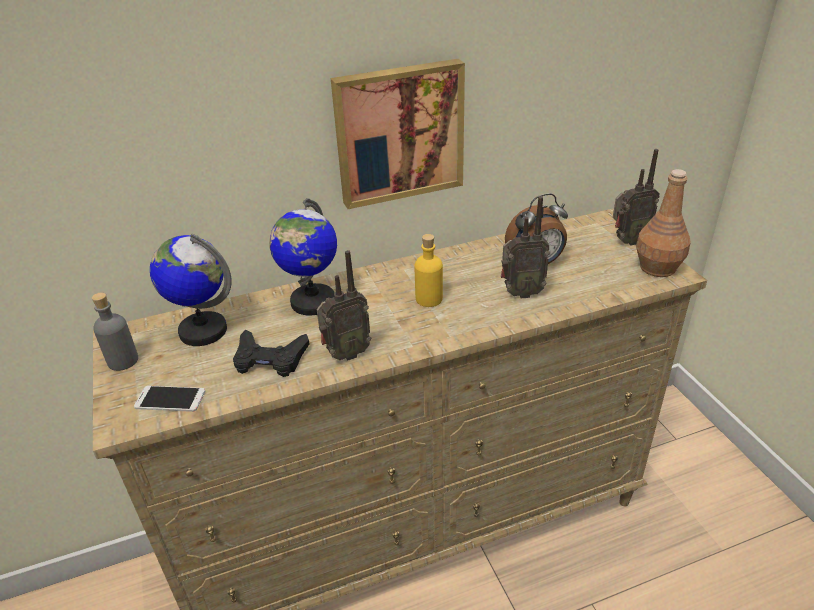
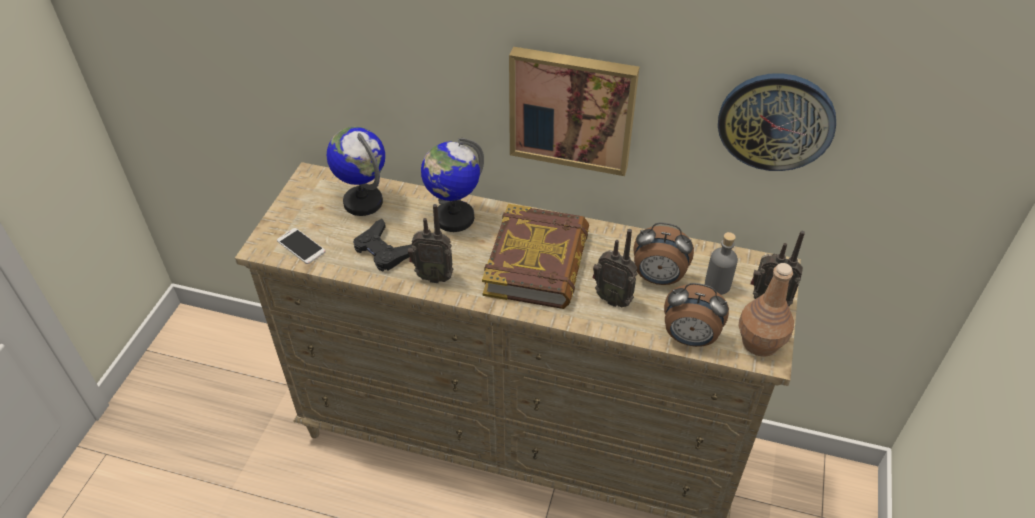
camera: 35 degrees right, 10 degrees up
(123, 361) = (298, 199): grey bottle -> grey bottle (717, 285)
(429, 299) = (537, 263): yellow bottle -> book
(578, 76) = (776, 121): none -> wall clock
(610, 290) = (689, 338): none -> alarm clock

